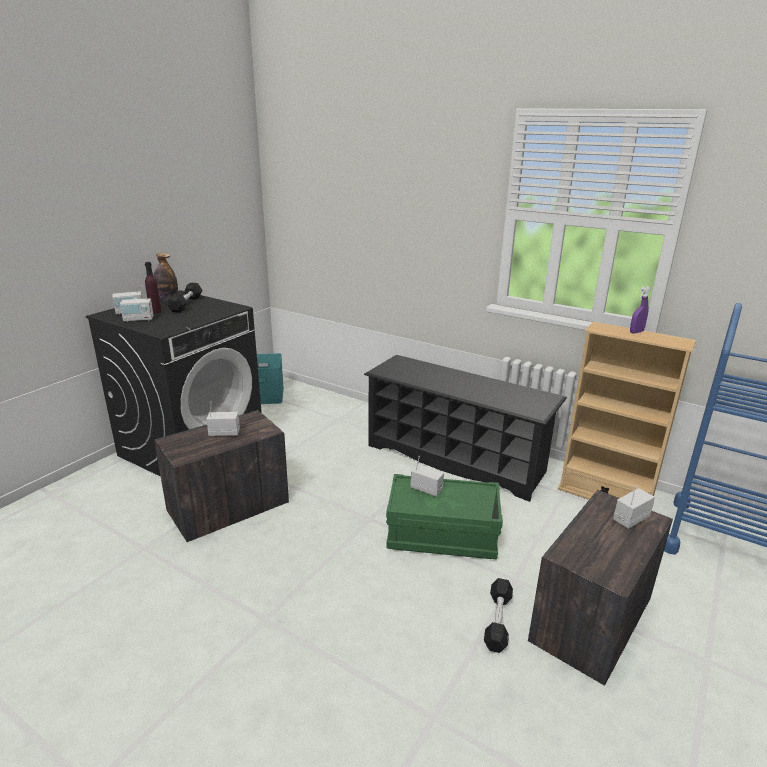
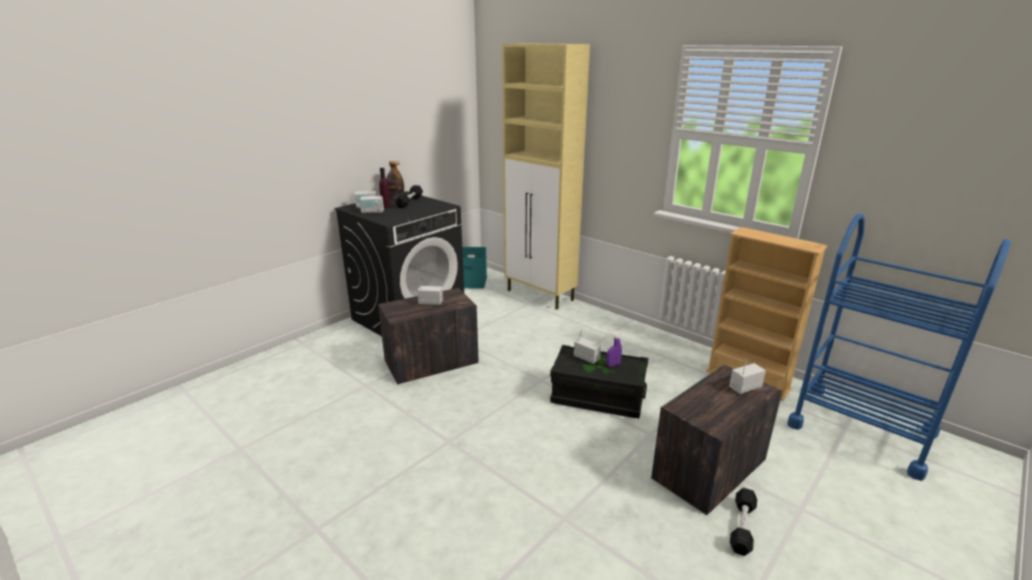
camera: 10 degrees right, 0 degrees up
(351, 408) = (540, 295): none -> beige cabinet
(442, 535) = (597, 397): green storage box -> black storage box
(455, 458) = (622, 341): black shoe rack -> none
(498, 621) = (630, 462): black dumbbell -> black dumbbell (742, 527)
(636, 332) = (775, 236): purple spray bottle -> purple spray bottle (613, 364)

